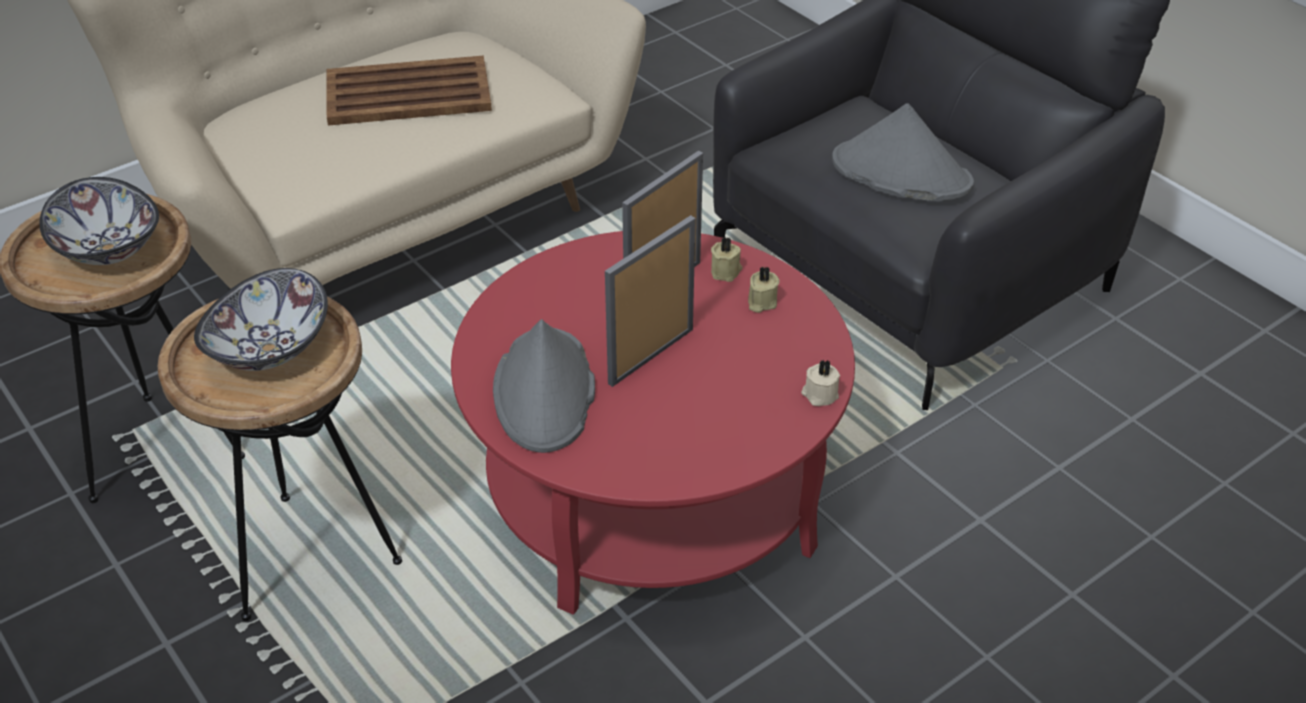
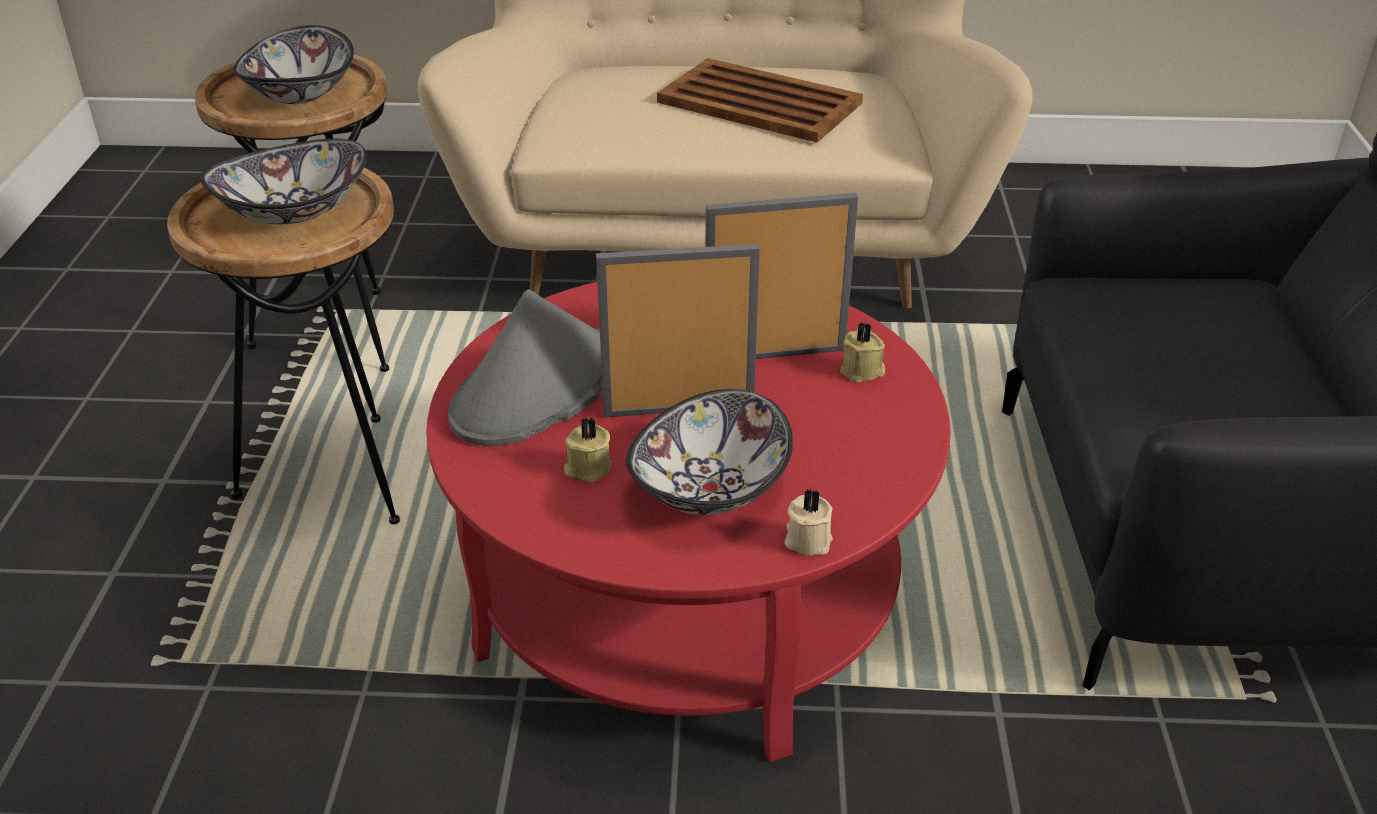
camera: 40 degrees right, 5 degrees down
(733, 396) = (711, 489): none -> bowl
(761, 302) = (862, 417): beige candle -> beige candle (587, 468)
(900, 173) = (1204, 367): grey hat -> none

